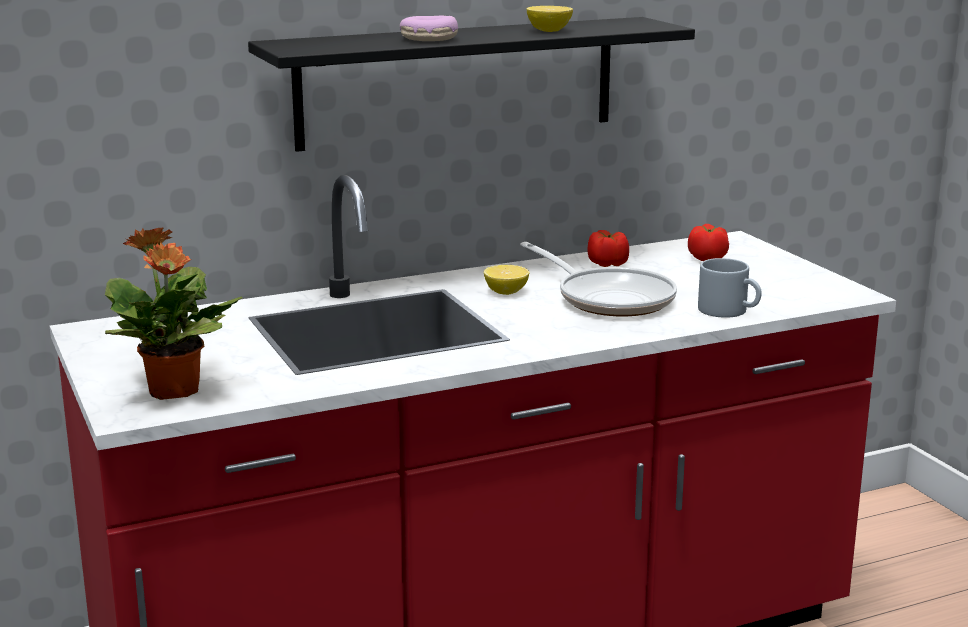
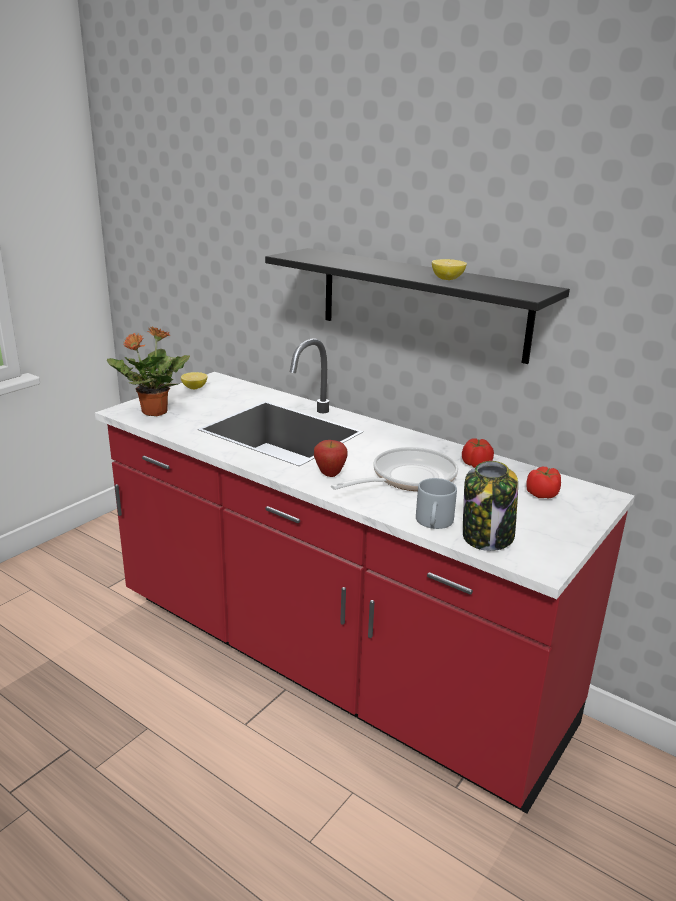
camera: 60 degrees right, 5 degrees up
(429, 39) = (366, 266): donut -> none
(506, 292) = (379, 447): lemon -> lemon (194, 388)
(557, 330) = (330, 475): none -> apple
(609, 298) = (407, 478): frying pan -> frying pan turned 150 degrees counterclockwise
(779, 299) = (487, 537): none -> jar

